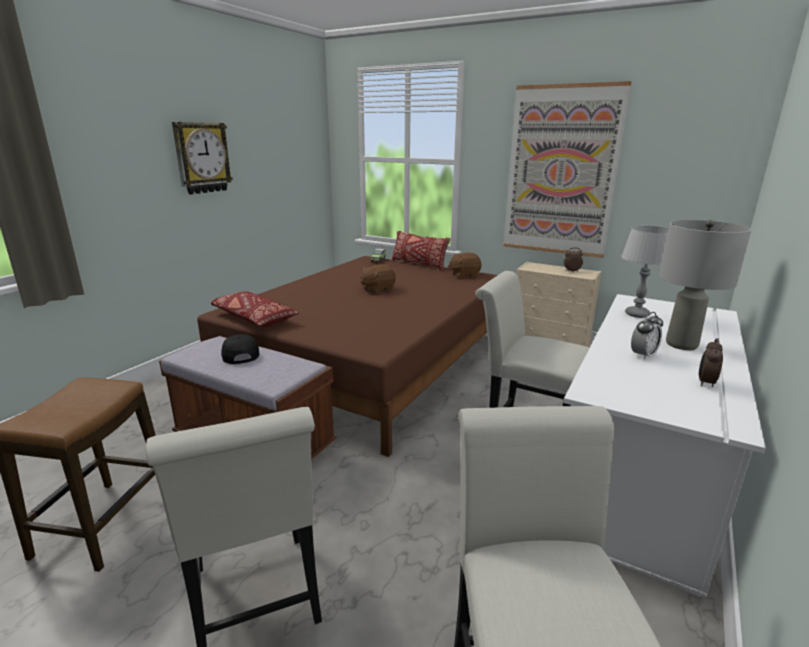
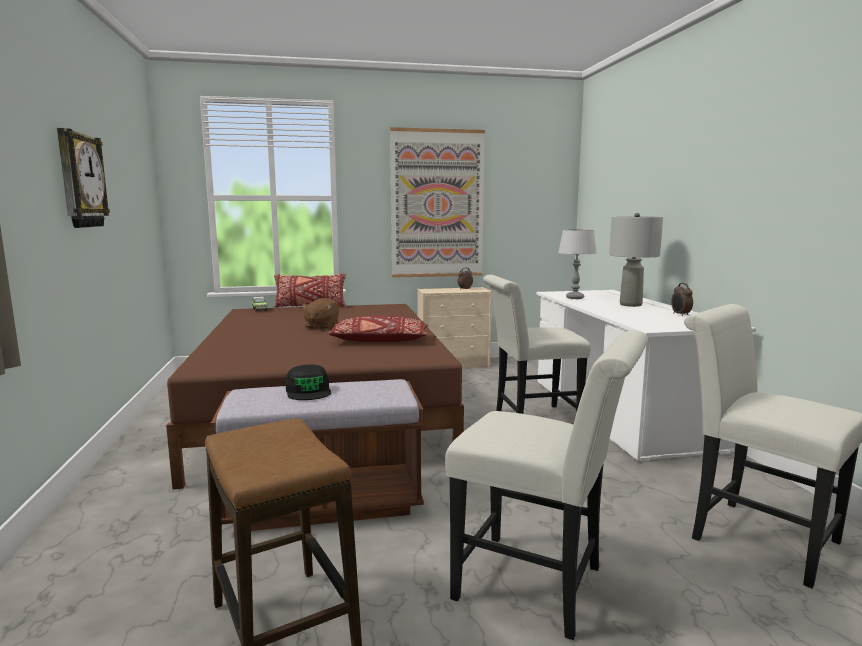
camera: 40 degrees left, 10 degrees down
(240, 354) = (308, 391): black cap -> black cap turned 135 degrees counterclockwise
(254, 318) = (252, 365): red pillow -> red pillow (379, 341)
(464, 275) = (373, 307): brown plush toy -> none
(643, 355) = (628, 311): alarm clock -> none

